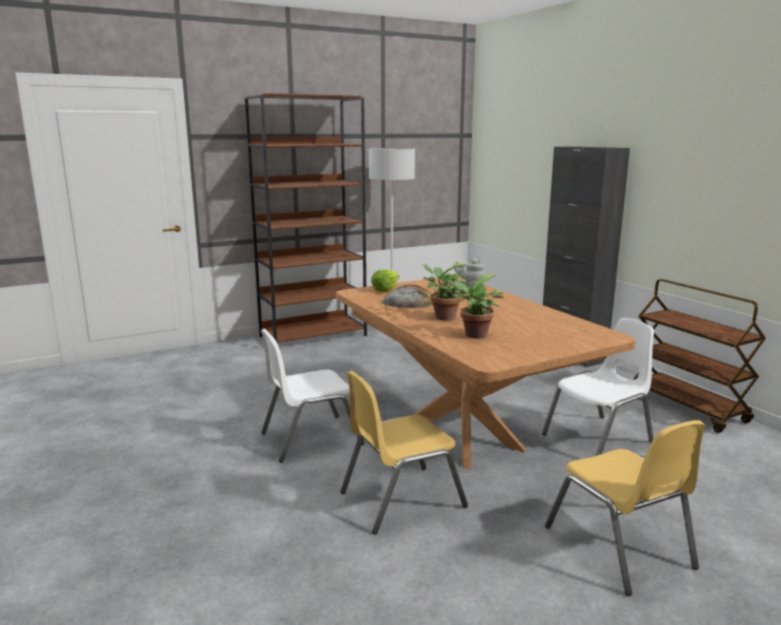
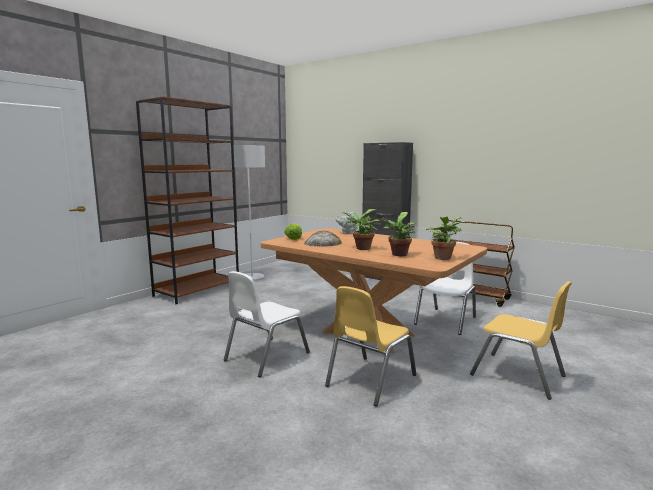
camera: 25 degrees left, 5 degrees down
(529, 349) = (443, 257): none -> potted plant

